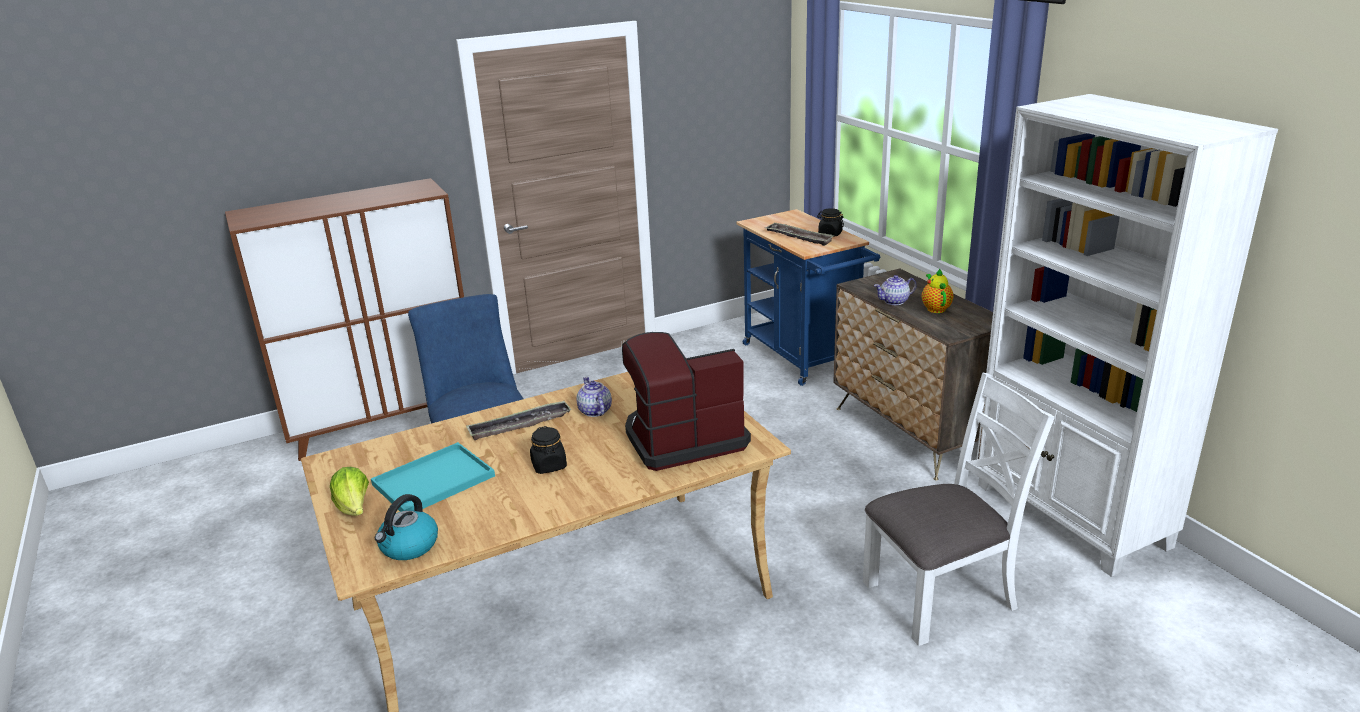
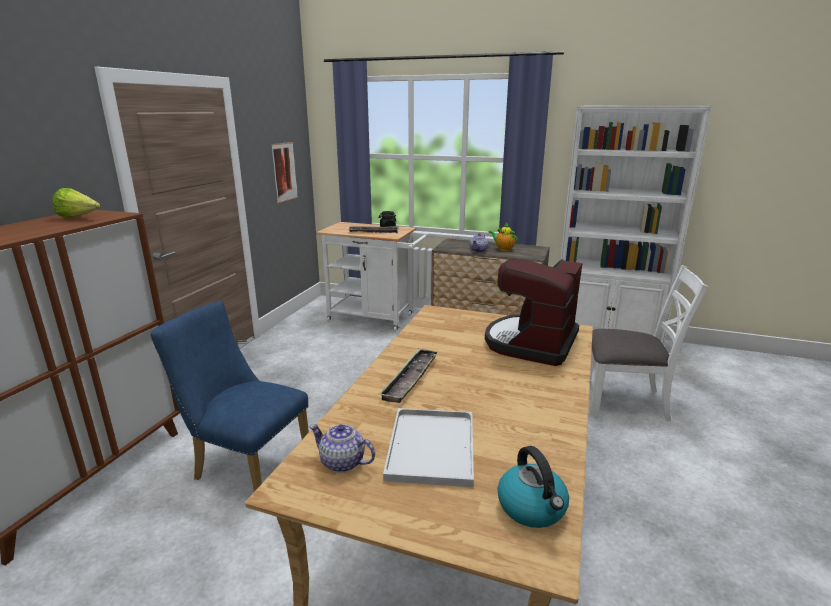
camera: 45 degrees left, 5 degrees down
(354, 509) = (413, 510): lettuce -> lettuce (79, 218)
(432, 481) = (432, 448): turquoise tray -> white tray
(549, 465) = (492, 393): black jar -> none
(594, 411) = (443, 349): teapot -> teapot (342, 463)
(728, 131) = (284, 172): none -> picture
(804, 359) = (376, 319): blue cart -> white cart
(941, 595) = (625, 401): white chair -> white chair turned 75 degrees clockwise

